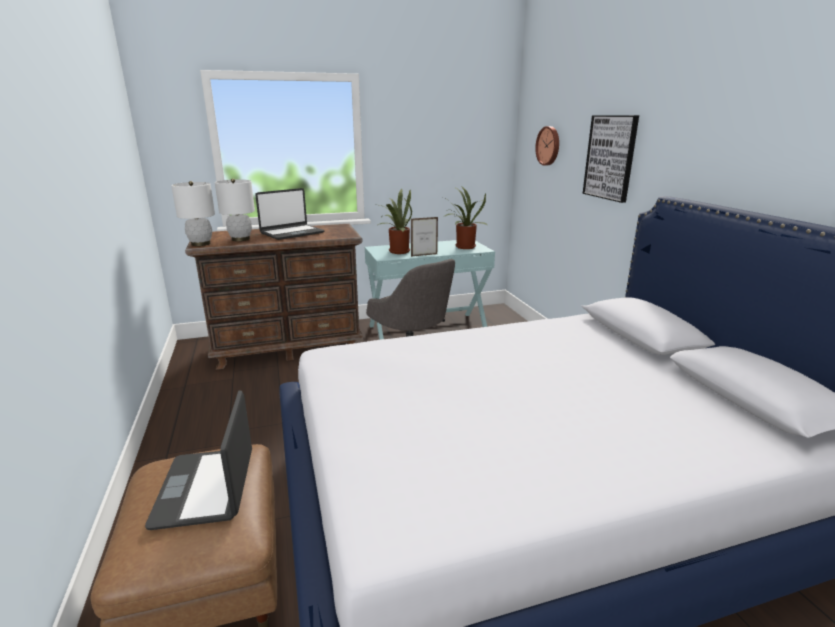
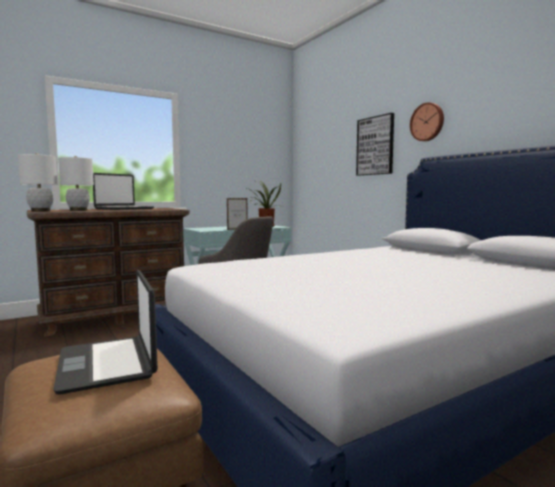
camera: 15 degrees left, 15 degrees down
(397, 251) = (213, 228): potted plant -> none
(549, 146) = (322, 150): wall clock -> wall clock (427, 122)

